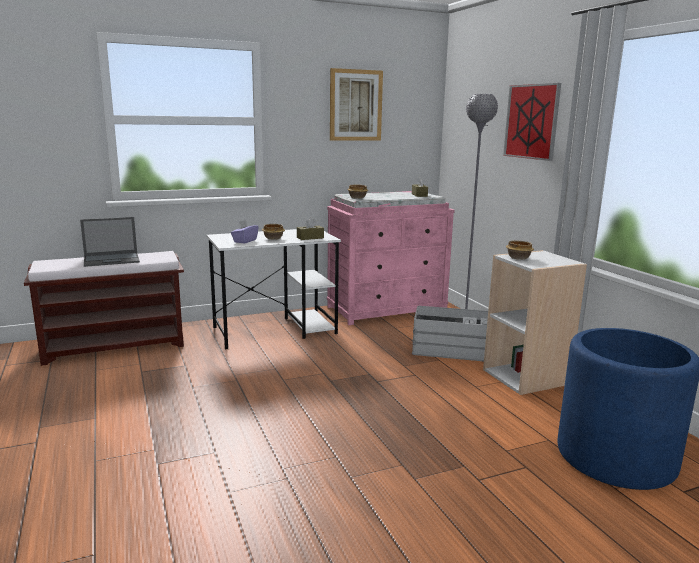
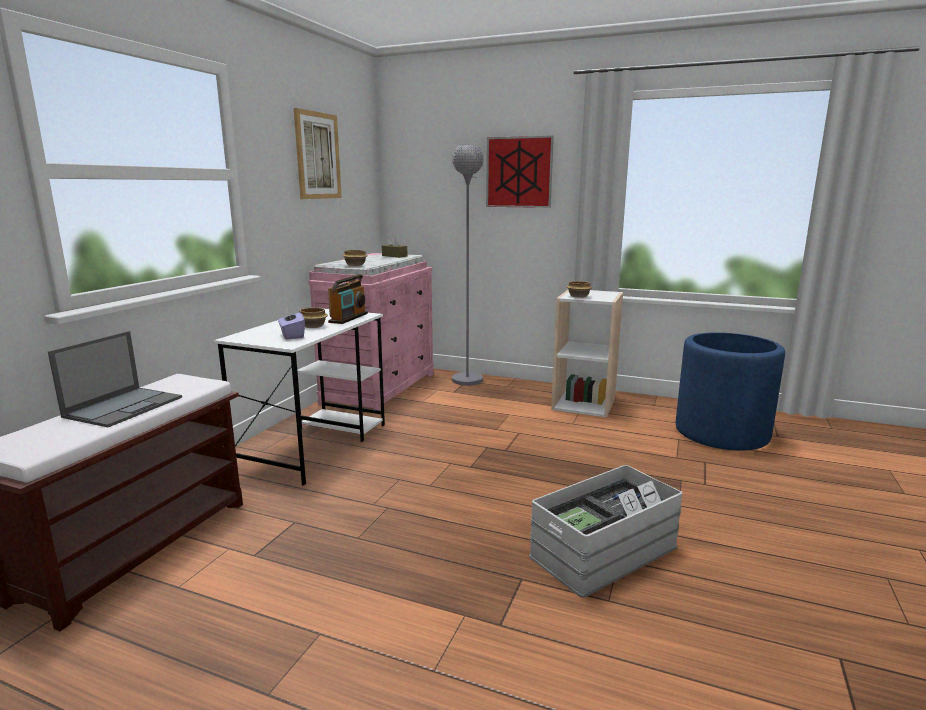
camera: 45 degrees left, 0 degrees up
(310, 238) = (348, 318): brown tissue box -> radio
(454, 349) = (501, 402): grey storage box -> grey storage box (603, 550)

